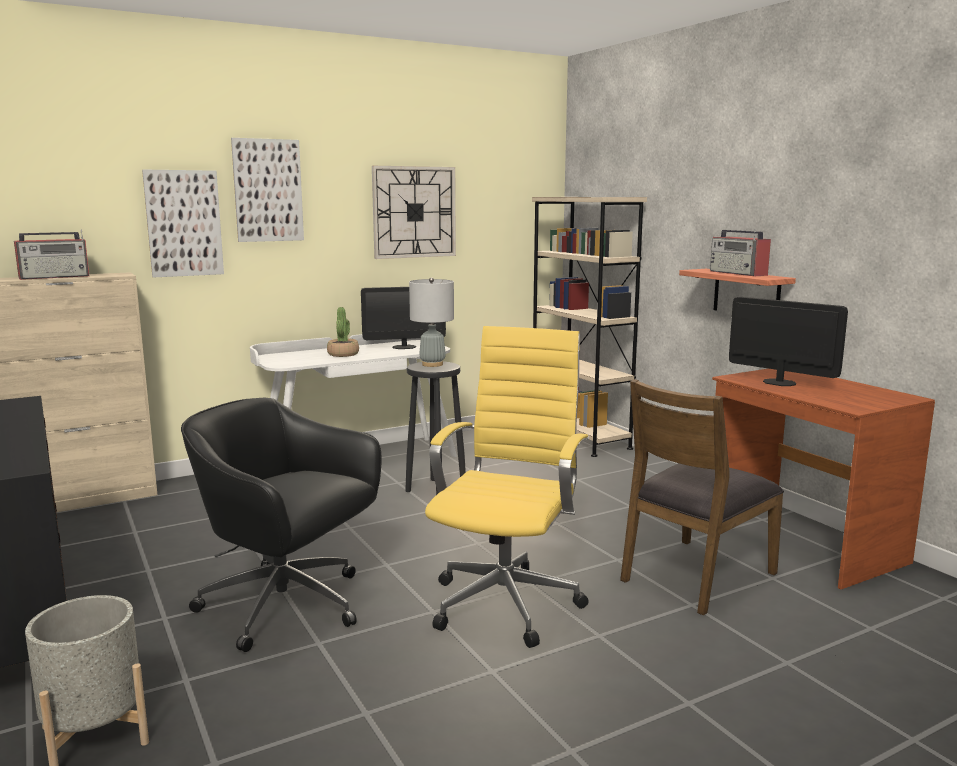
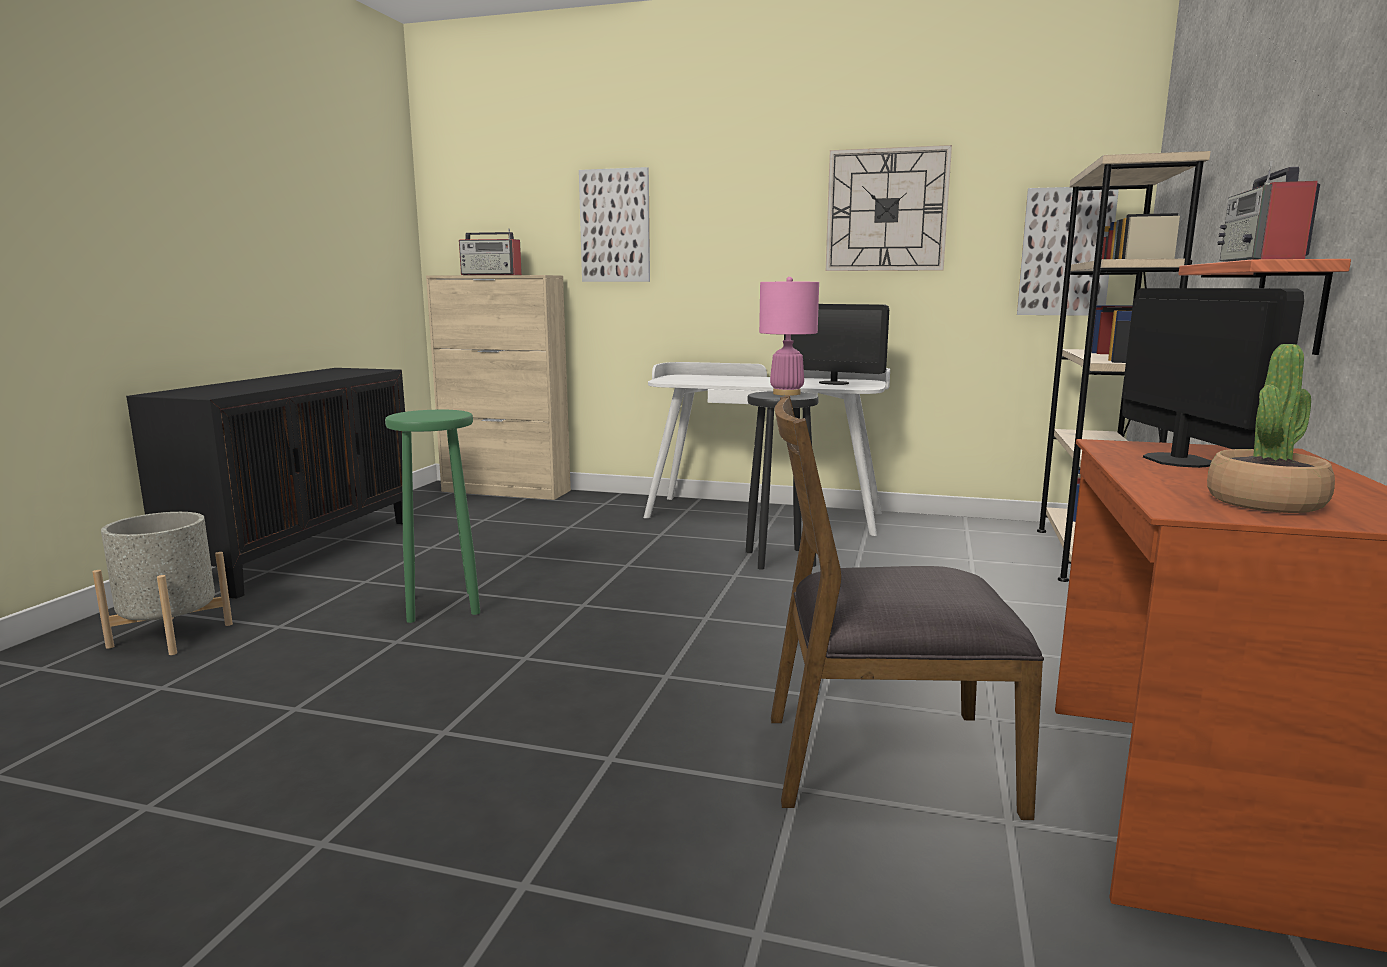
camera: 45 degrees right, 0 degrees up
(268, 190) = (702, 188): picture -> picture (1065, 252)
(287, 606) = (443, 606): black office chair -> green stool
(343, 354) = (749, 381): potted plant -> potted plant (1265, 502)
(432, 364) = (786, 393): grey table lamp -> pink table lamp
(507, 601) = (604, 681): yellow office chair -> none

